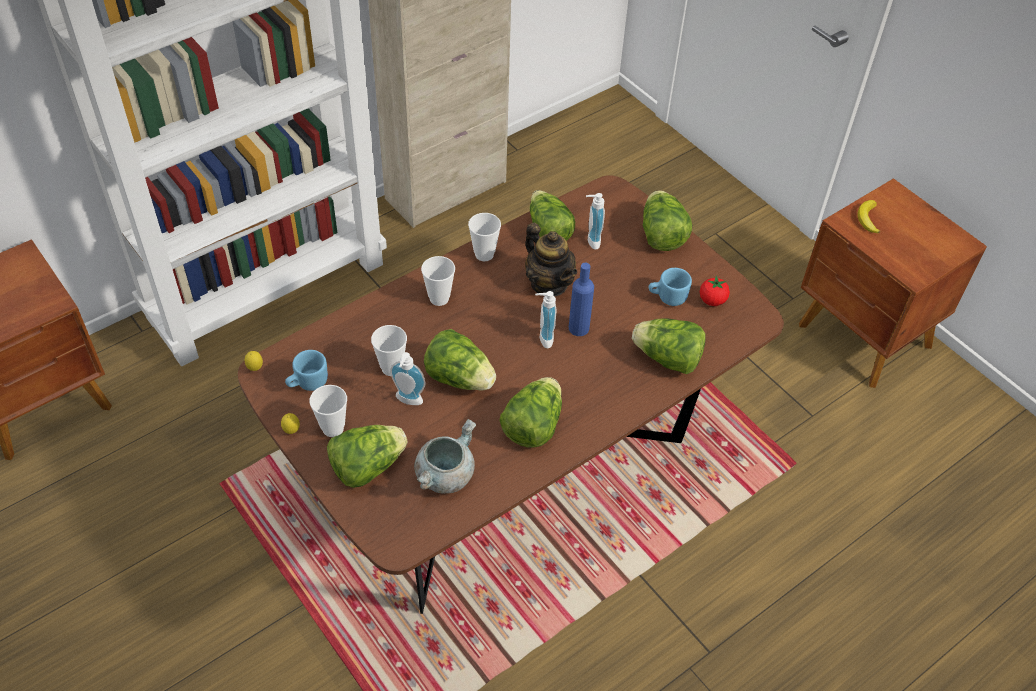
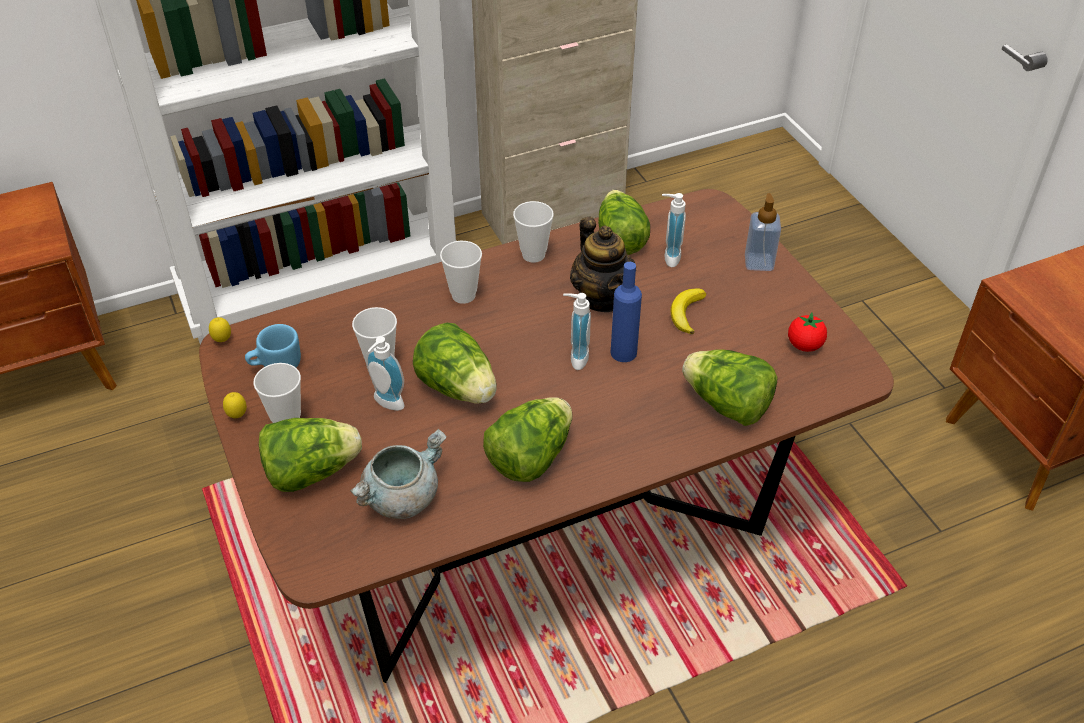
camera: 15 degrees right, 5 degrees down
(661, 235) = (758, 262): lettuce -> soap dispenser
(667, 297) = (746, 333): blue mug -> none
(867, 218) = (1042, 285): banana -> banana (686, 313)

